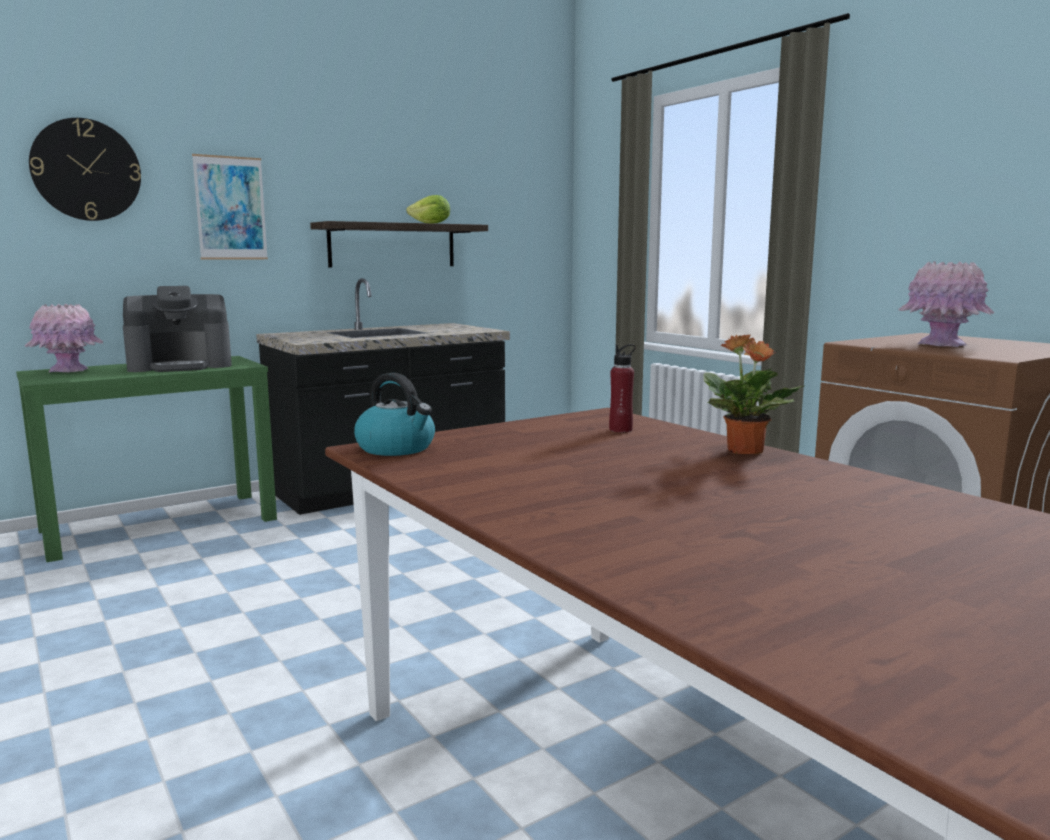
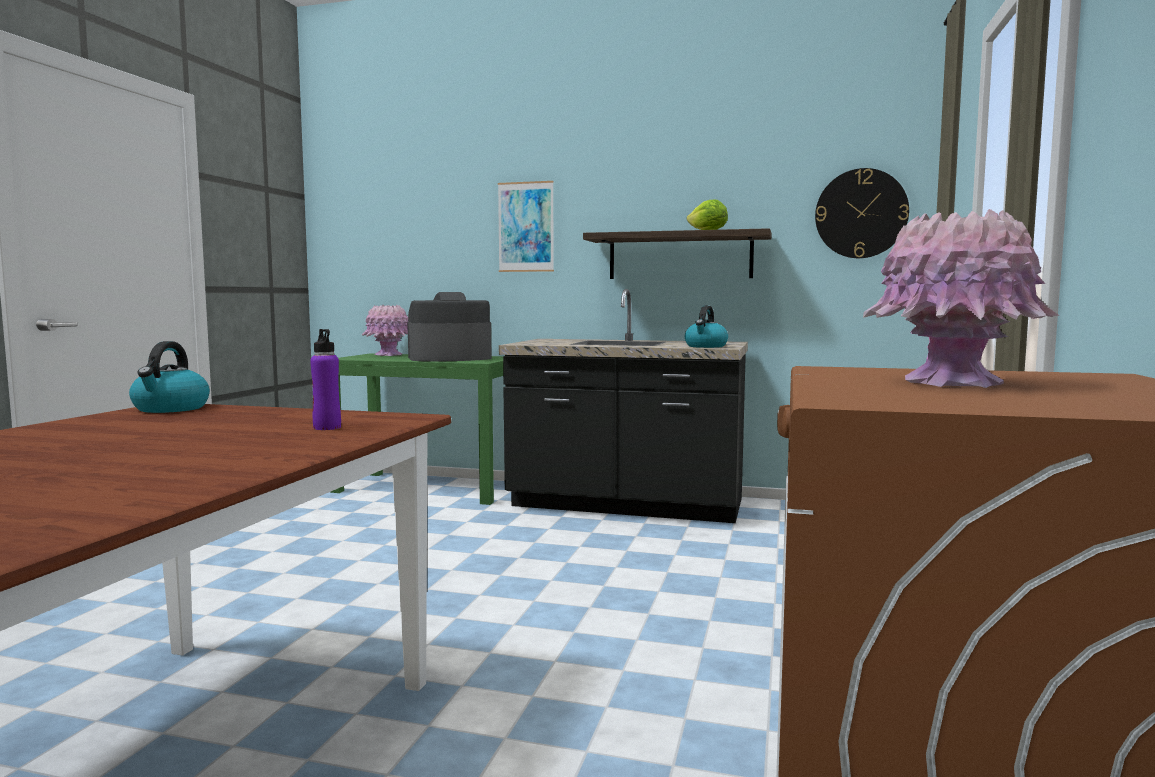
camera: 50 degrees right, 5 degrees down
(86, 170) = (425, 203): wall clock -> wall clock (861, 213)
(181, 366) = (449, 358): coffee machine -> coffee machine turned 135 degrees clockwise
(470, 330) = (706, 346): none -> kettle
(621, 430) = (327, 427): red bottle -> purple bottle
(745, 451) = (258, 460): potted plant -> none

